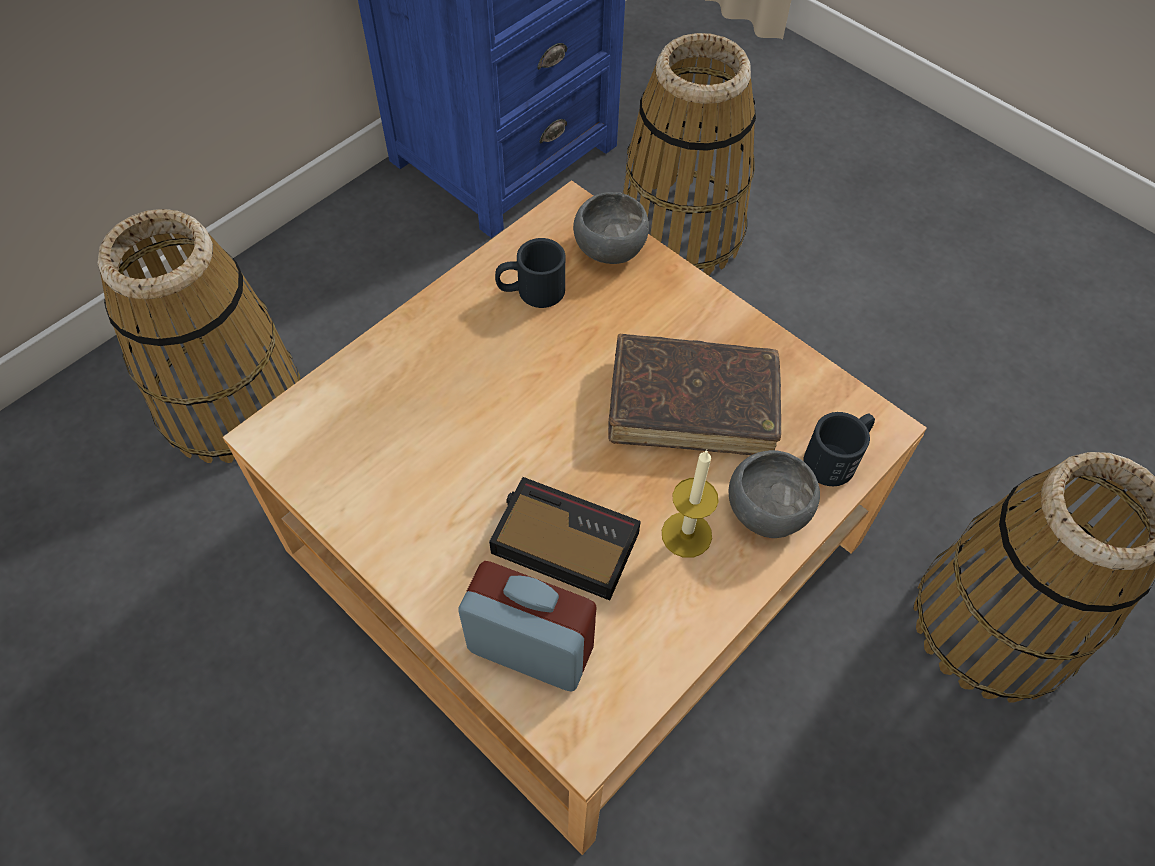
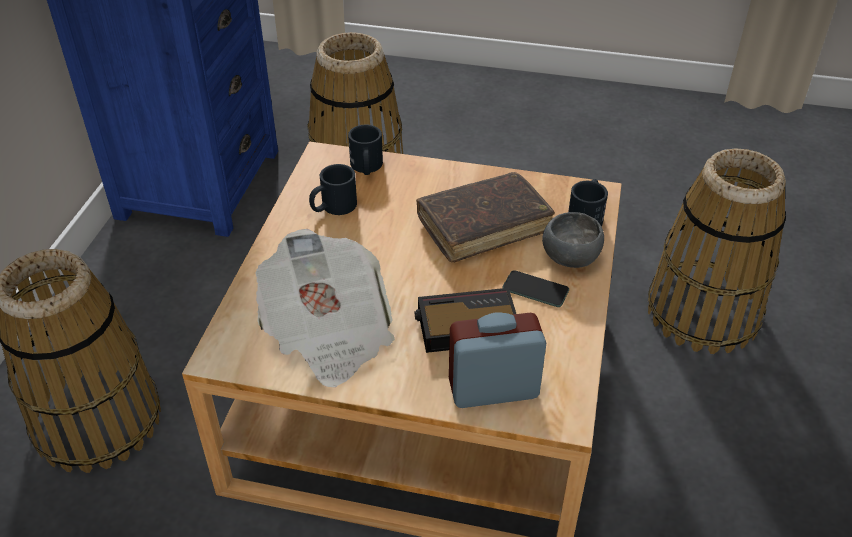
camera: 30 degrees left, 15 degrees down
(403, 466) = (328, 333): none -> newspaper
(611, 250) = (366, 168): grey bowl -> black mug
(686, 534) = (535, 289): candle -> phone

